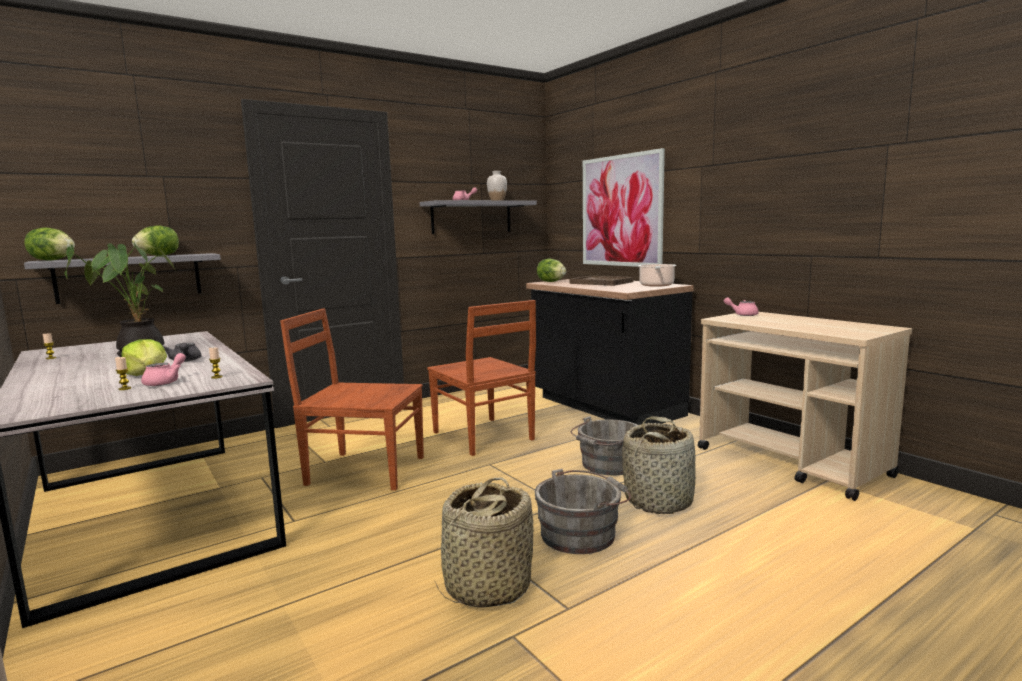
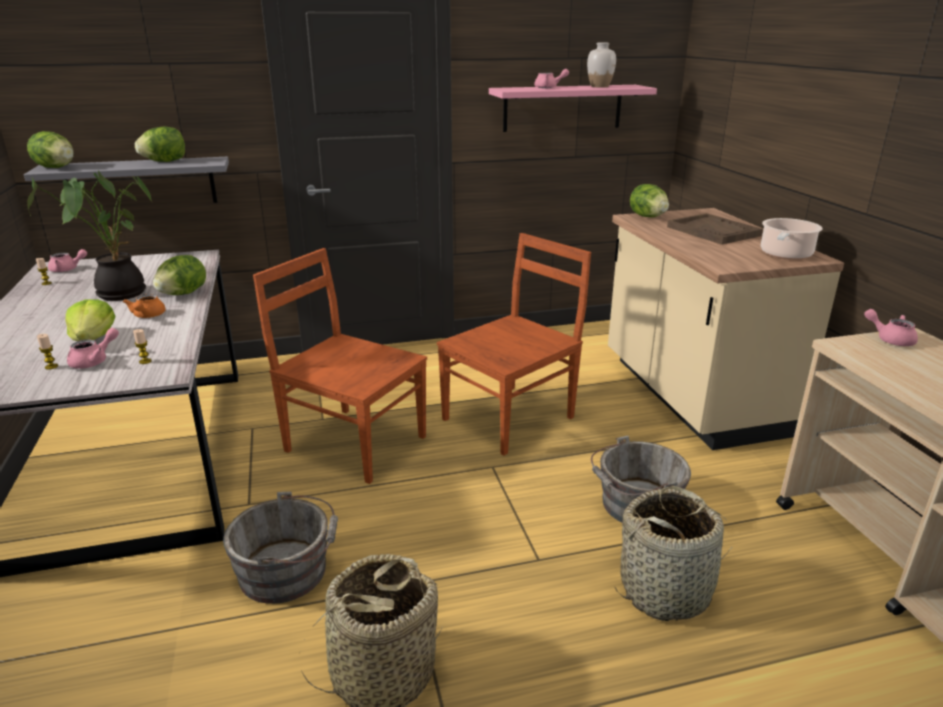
camera: 20 degrees right, 15 degrees up
(63, 351) = (67, 269): none -> pink teapot
(185, 361) = (147, 316): grey teapot -> orange teapot
(204, 349) = (183, 294): none -> lettuce
(471, 217) = (562, 108): grey shelf -> pink shelf
(484, 437) = (511, 417): brown chair -> brown chair turned 120 degrees counterclockwise
(582, 534) = (535, 619): grey bucket -> grey bucket (288, 571)
(604, 407) = (690, 396): black counter -> beige counter
(621, 211) = (772, 120): picture -> none

